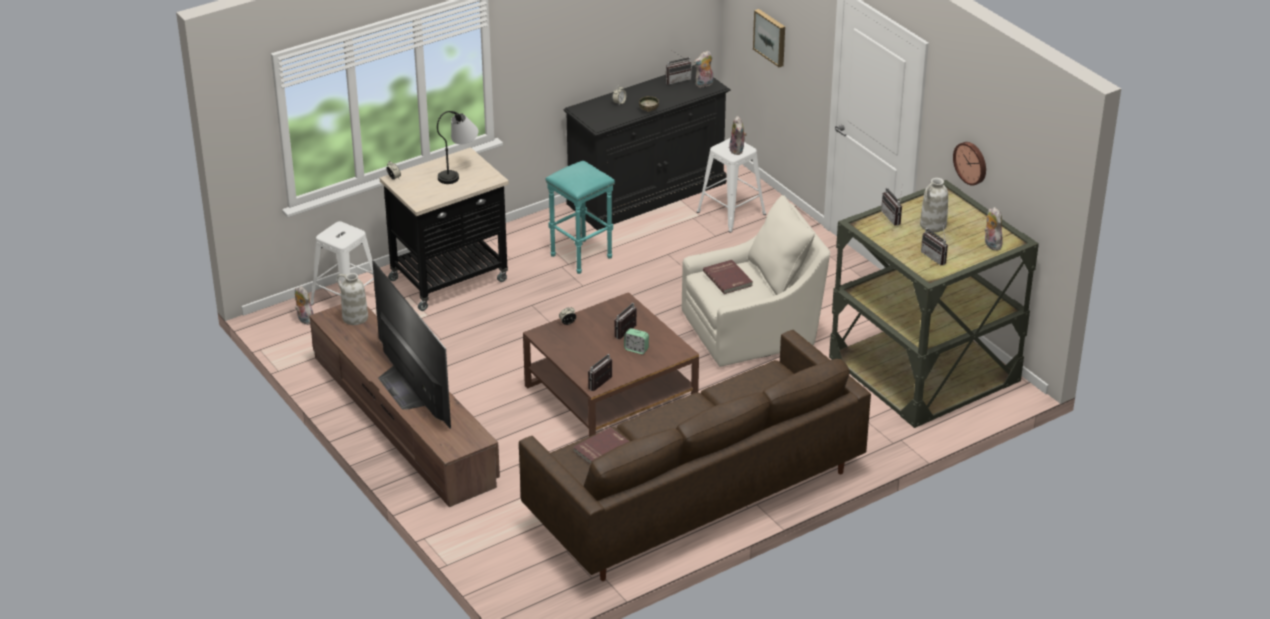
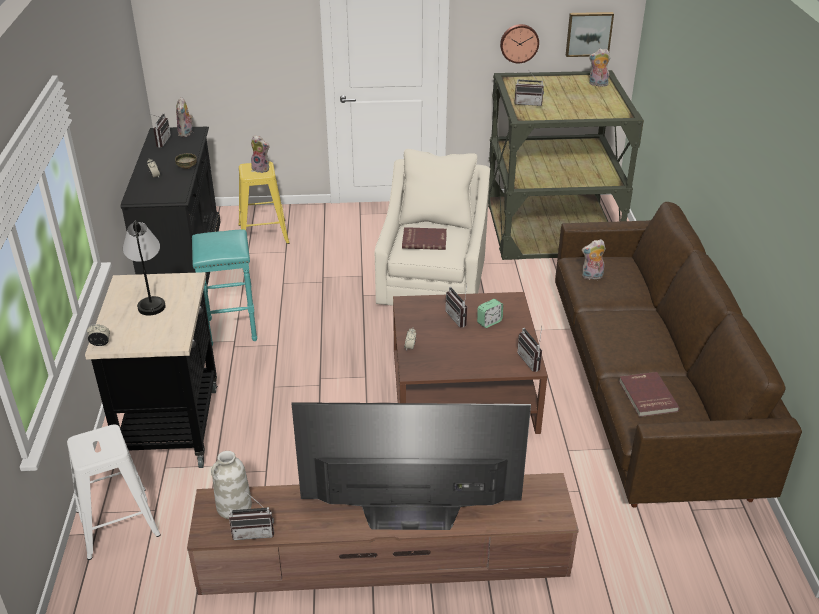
camera: 60 degrees left, 0 degrees up
(304, 319) = (112, 576): plush toy -> plush toy (592, 276)
(732, 213) = (264, 233): white stool -> yellow stool
(771, 37) = (224, 59): picture -> picture (588, 33)
(933, 225) = (552, 95): white vase -> none
(936, 257) = (598, 106): radio -> radio (254, 531)

